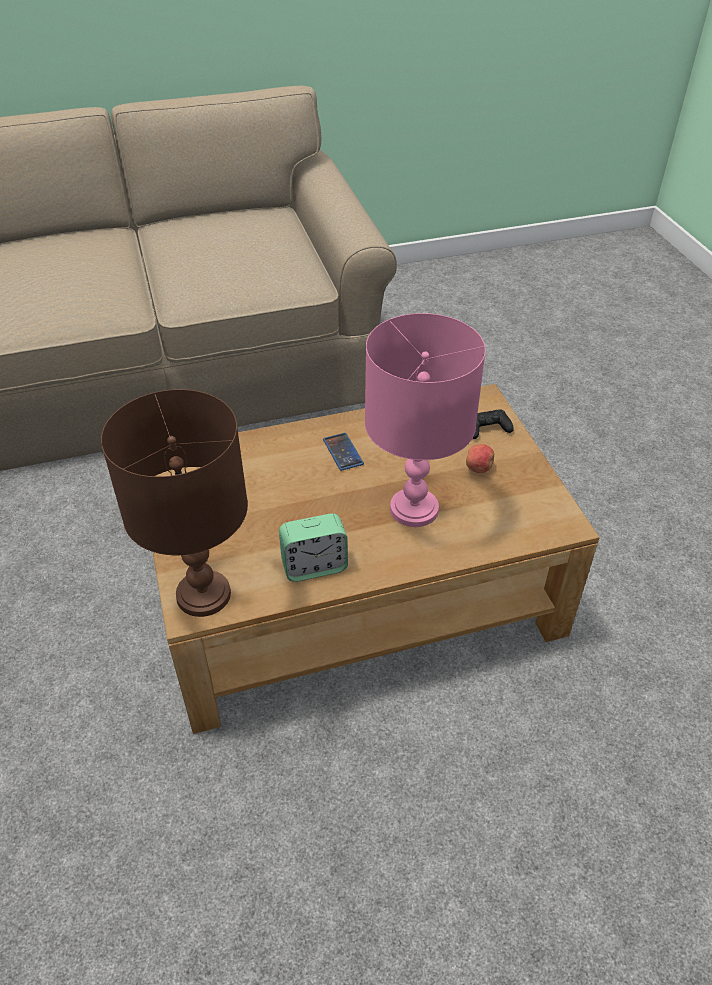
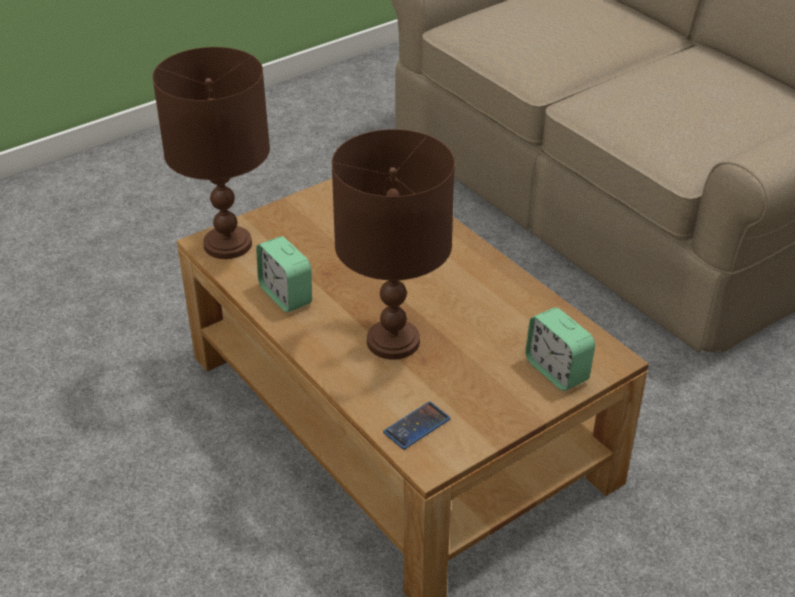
camera: 70 degrees right, 5 degrees down
(343, 452) = (449, 275): phone -> phone (417, 426)
(413, 508) = (393, 340): pink table lamp -> brown table lamp
(478, 468) = (483, 376): apple -> none
(487, 428) = (557, 371): black game controller -> alarm clock

